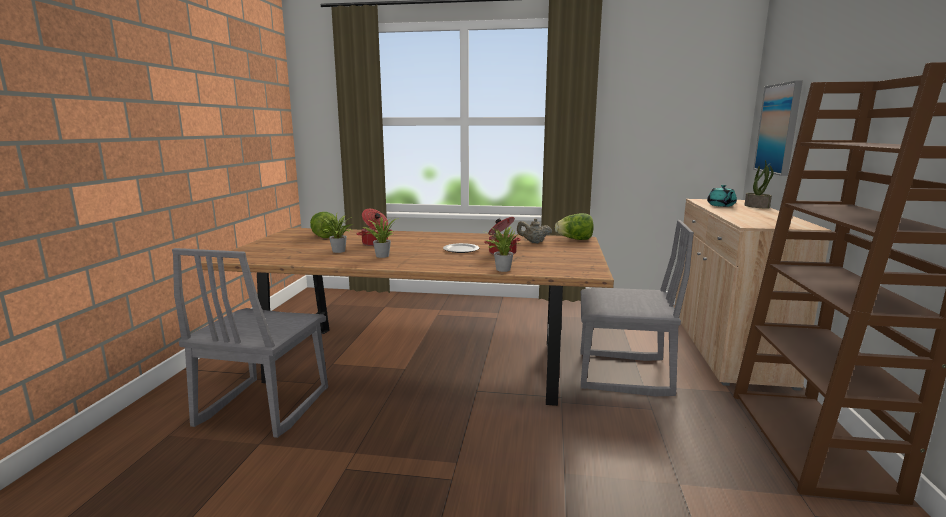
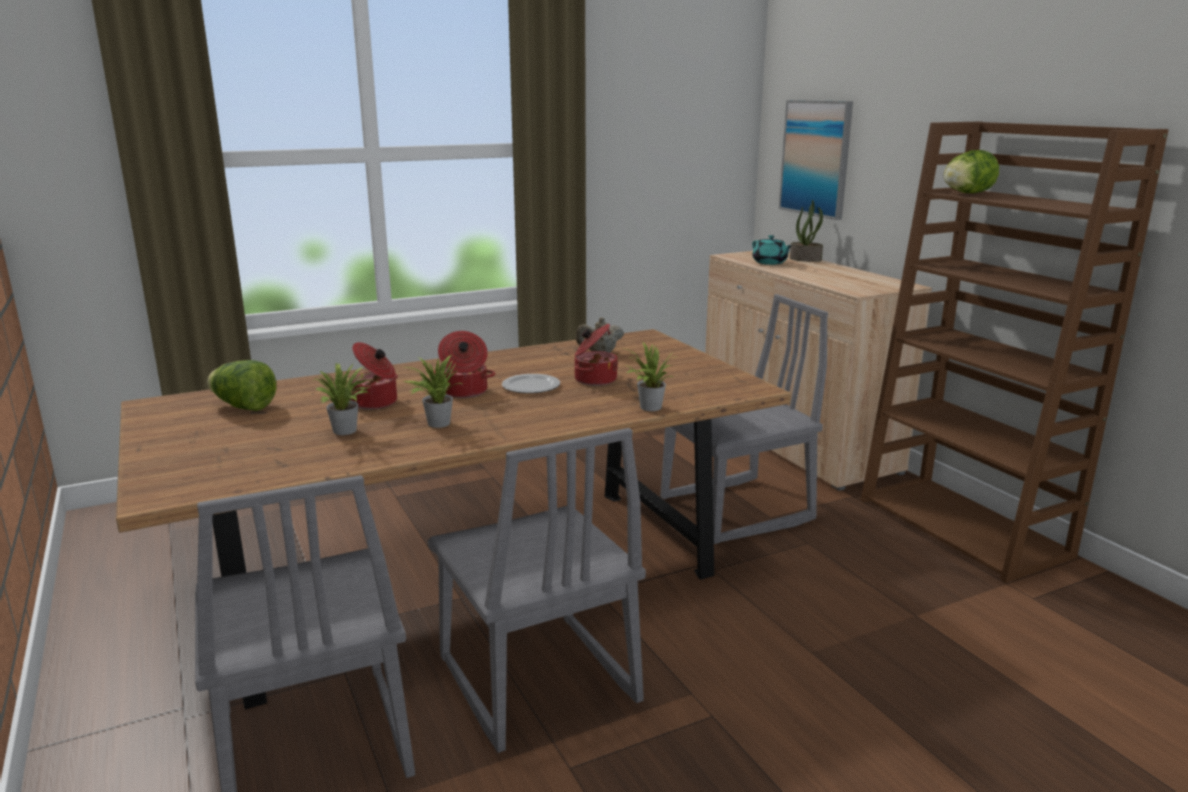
camera: 35 degrees left, 5 degrees up
(386, 421) = (535, 681): none -> grey chair
(423, 246) = (464, 392): none -> cooking pot
(574, 239) = (639, 338): lettuce -> lettuce (965, 194)

